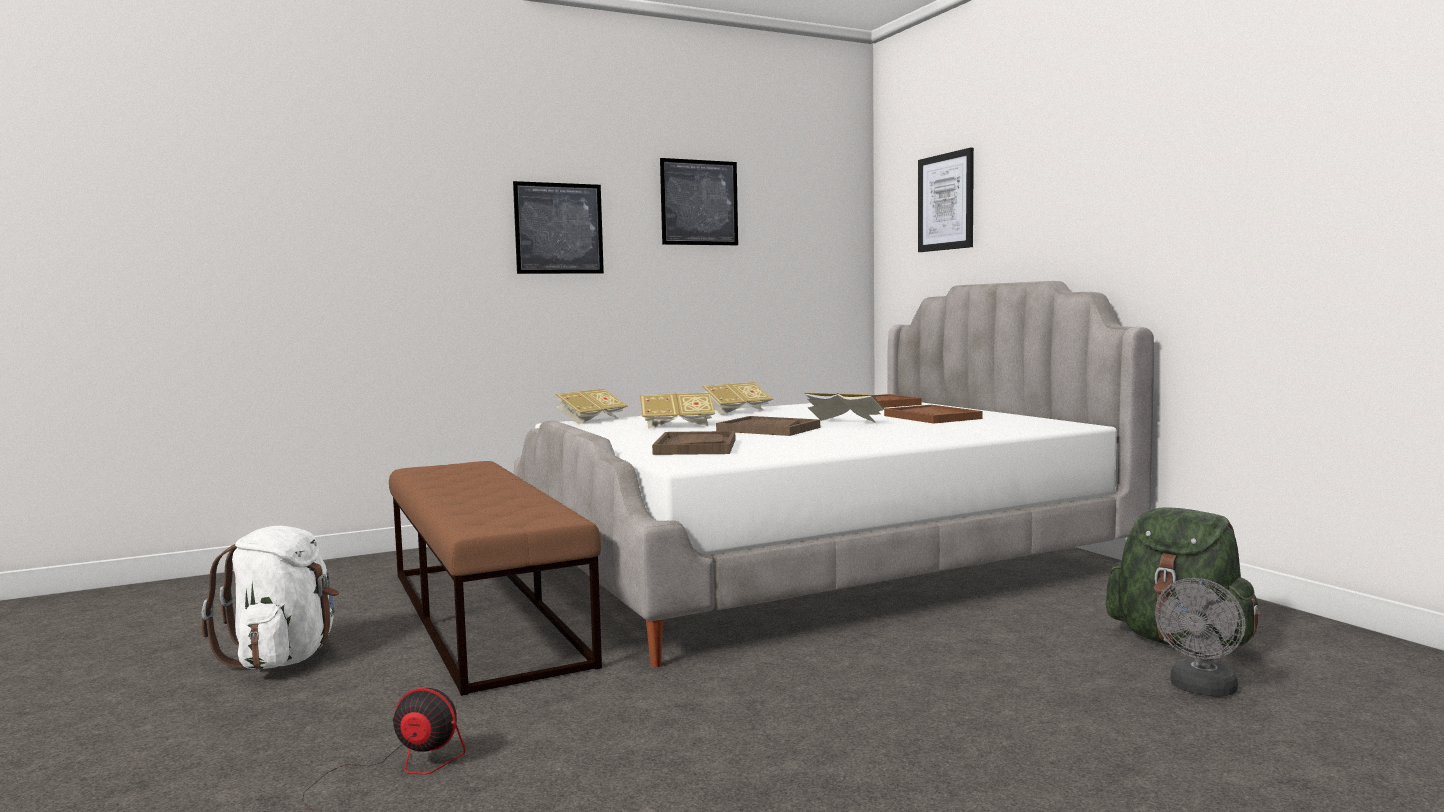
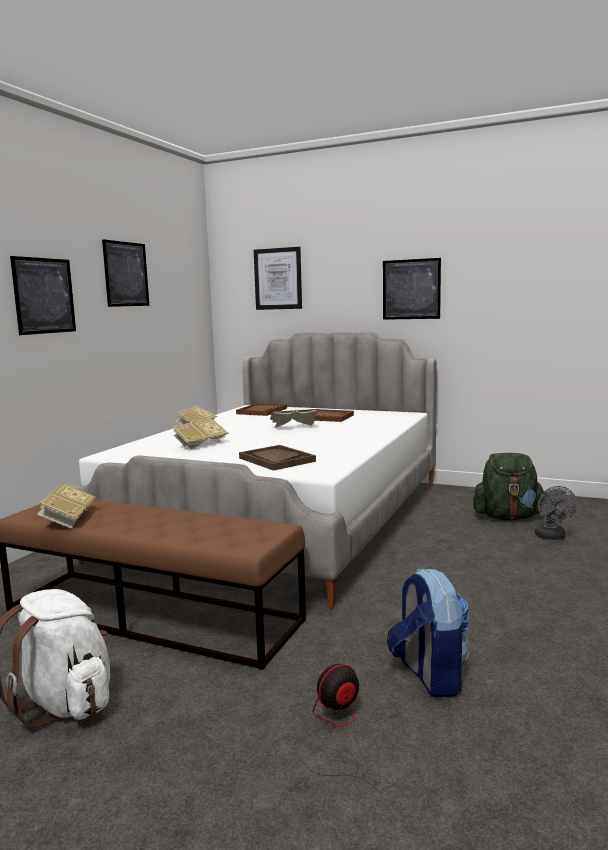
camera: 40 degrees left, 5 degrees up
(591, 420) = (118, 449): book -> book (68, 519)
(593, 772) = (428, 675): none -> backpack
(768, 429) = (268, 439): brown tray -> none
(1122, 202) = (411, 289): none -> picture

